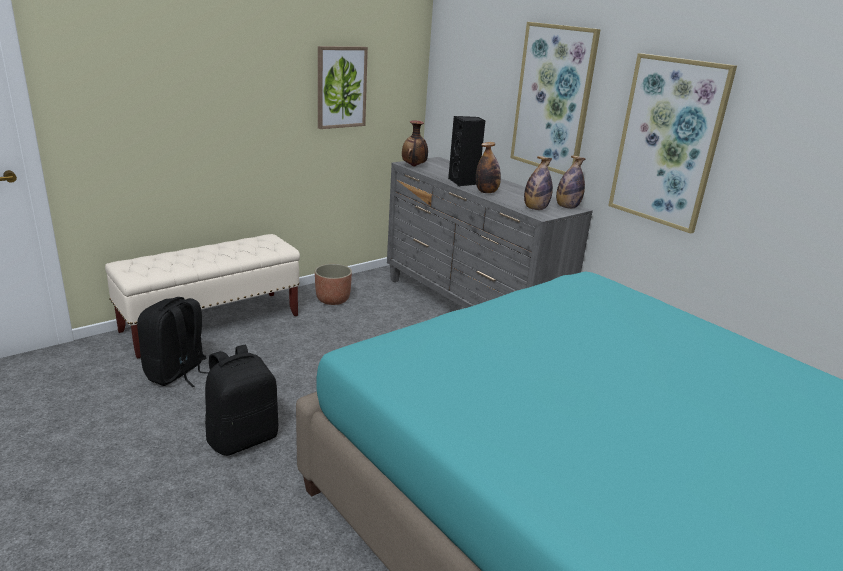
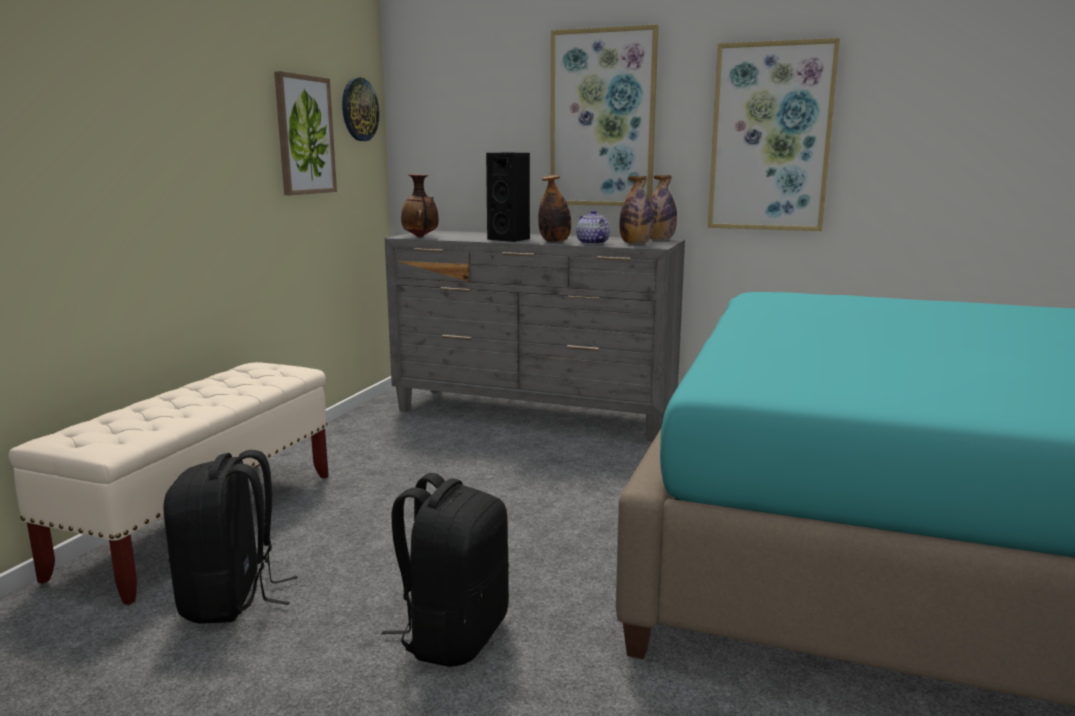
camera: 30 degrees left, 10 degrees down
(333, 299) = (352, 448): planter -> none
(398, 65) = (359, 109): none -> wall clock
(507, 200) = (592, 243): none -> teapot

